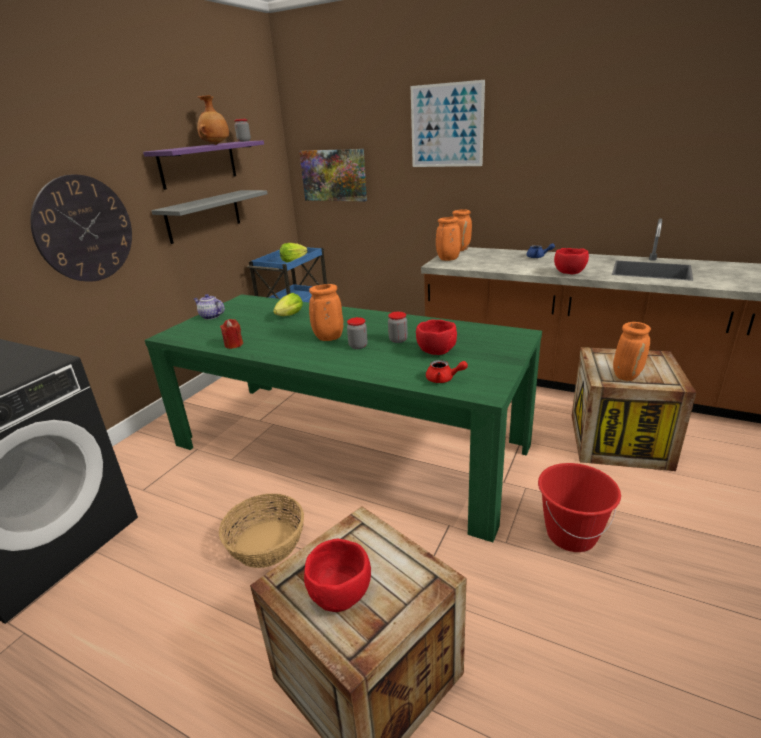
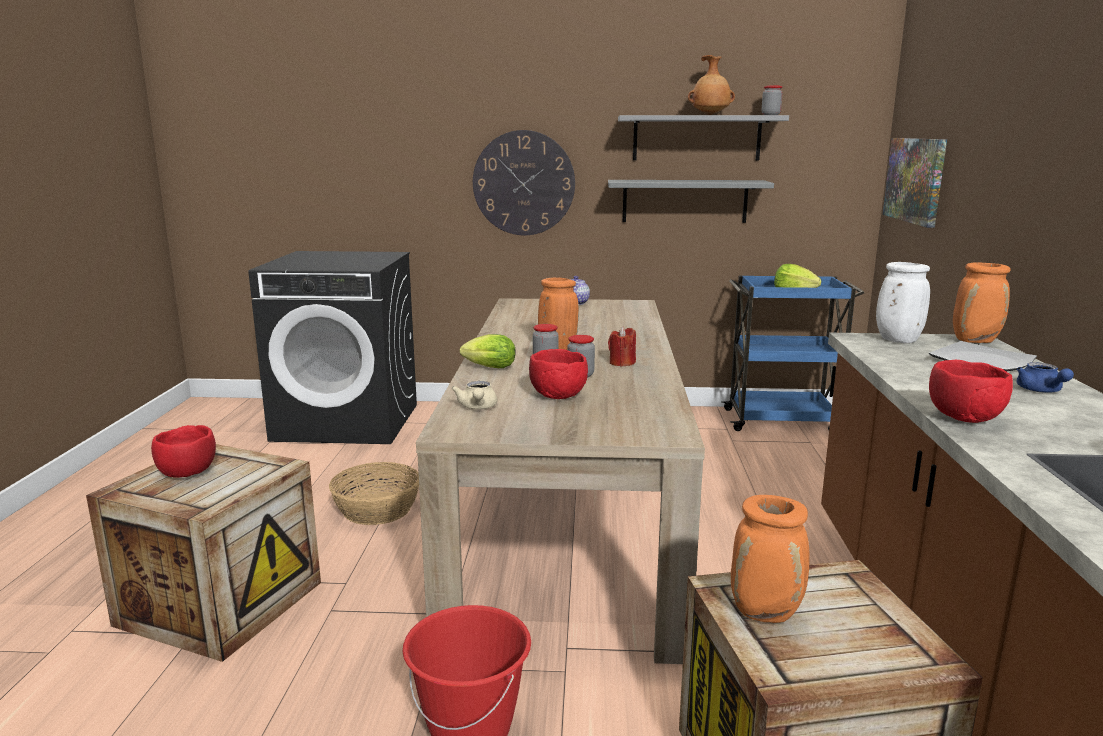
camera: 65 degrees right, 10 degrees down
(198, 164) = (696, 138): purple shelf -> grey shelf
(234, 345) = (509, 322): red candle -> red candle (622, 363)
(288, 316) = (606, 325): lettuce -> lettuce (487, 368)
(347, 445) = (569, 510): green dining table -> beige dining table
(443, 379) = (477, 407): red teapot -> beige teapot
(446, 126) = (1034, 103): picture -> none
(448, 259) = (896, 340): orange vase -> white vase
(492, 255) = (981, 361): none -> plate

